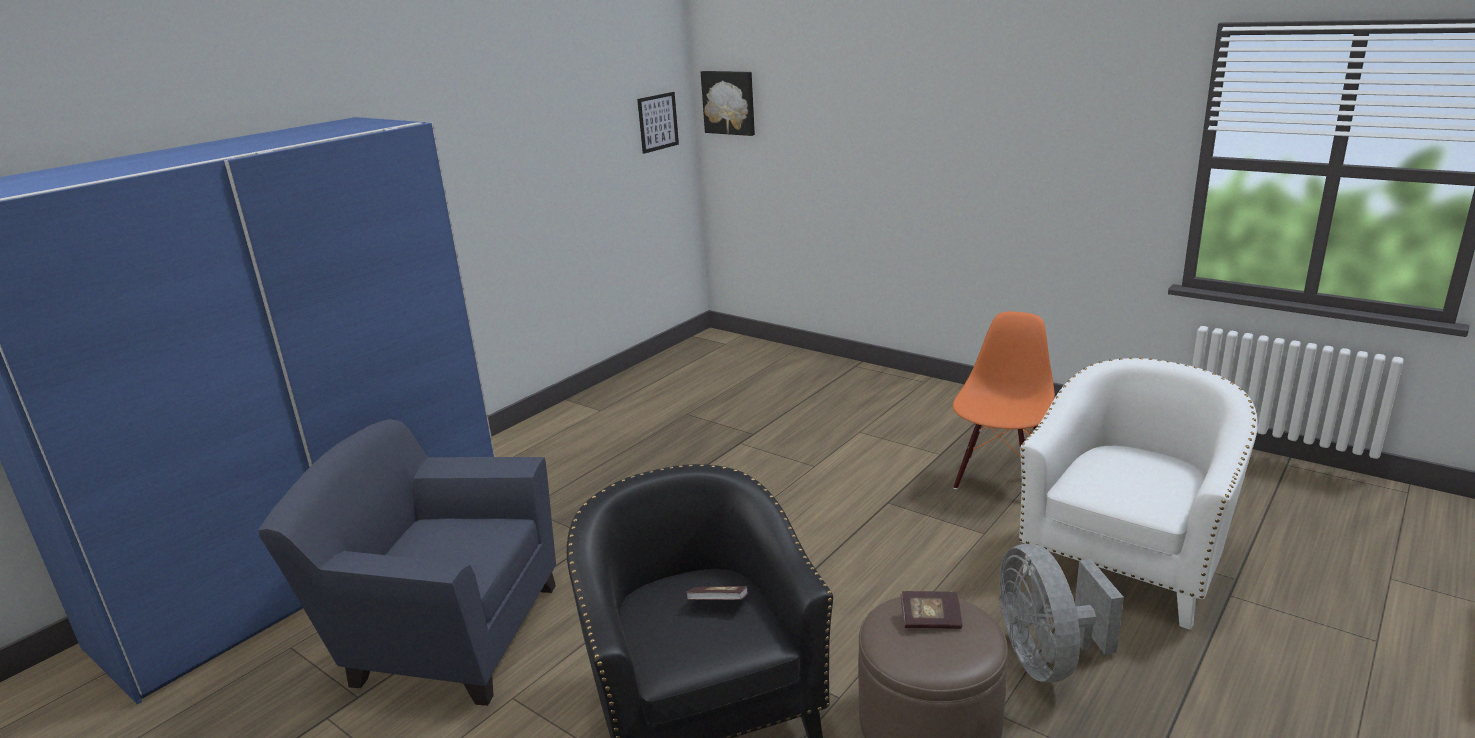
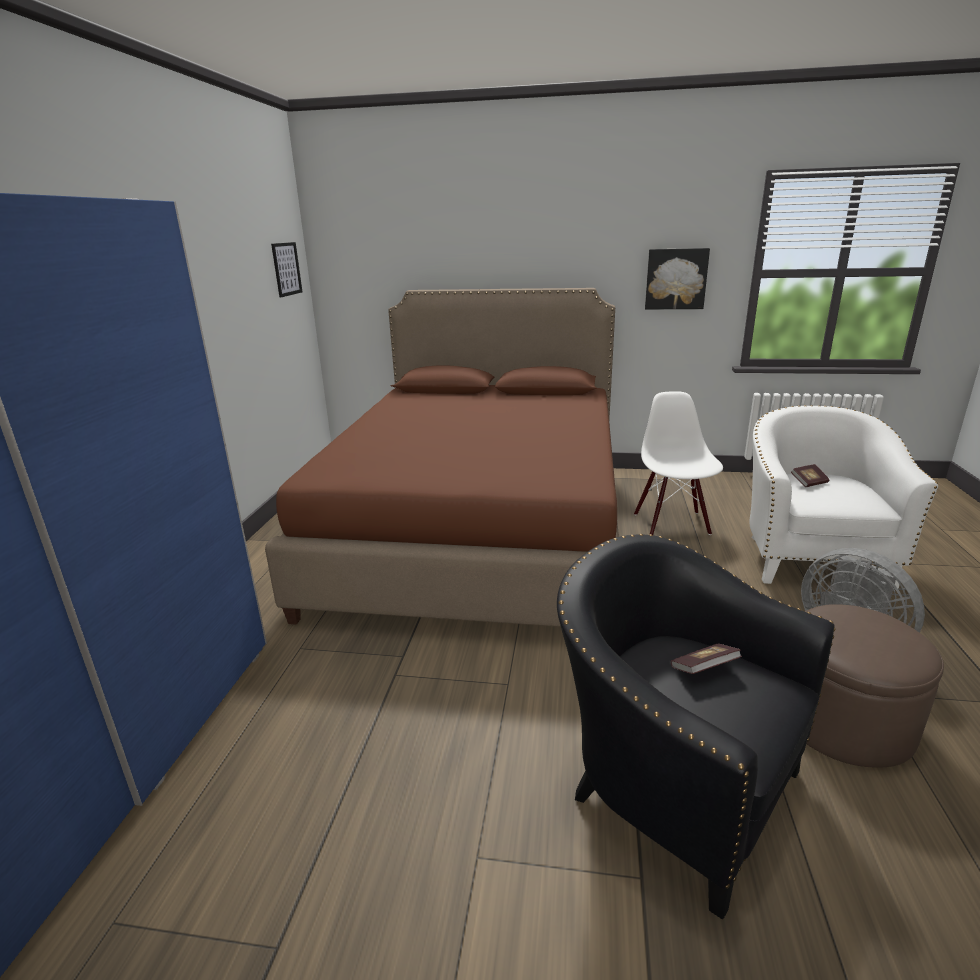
camera: 30 degrees left, 0 degrees up
(446, 635) = (328, 816): blue armchair -> none
(729, 102) = (347, 253): picture -> picture (676, 279)
(778, 437) = (480, 530): none -> brown bed
(930, 620) = (853, 627): book -> book (808, 483)
(1000, 480) = (672, 524): orange chair -> white chair

